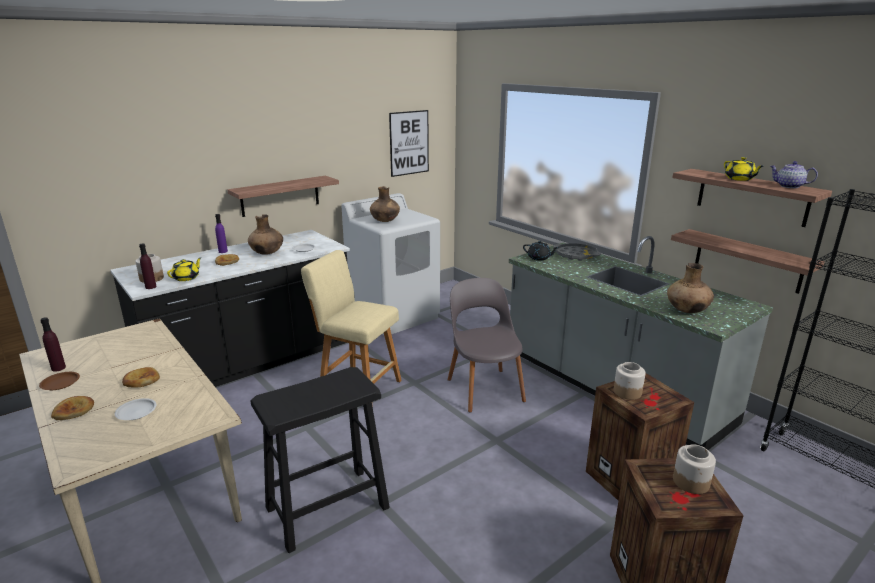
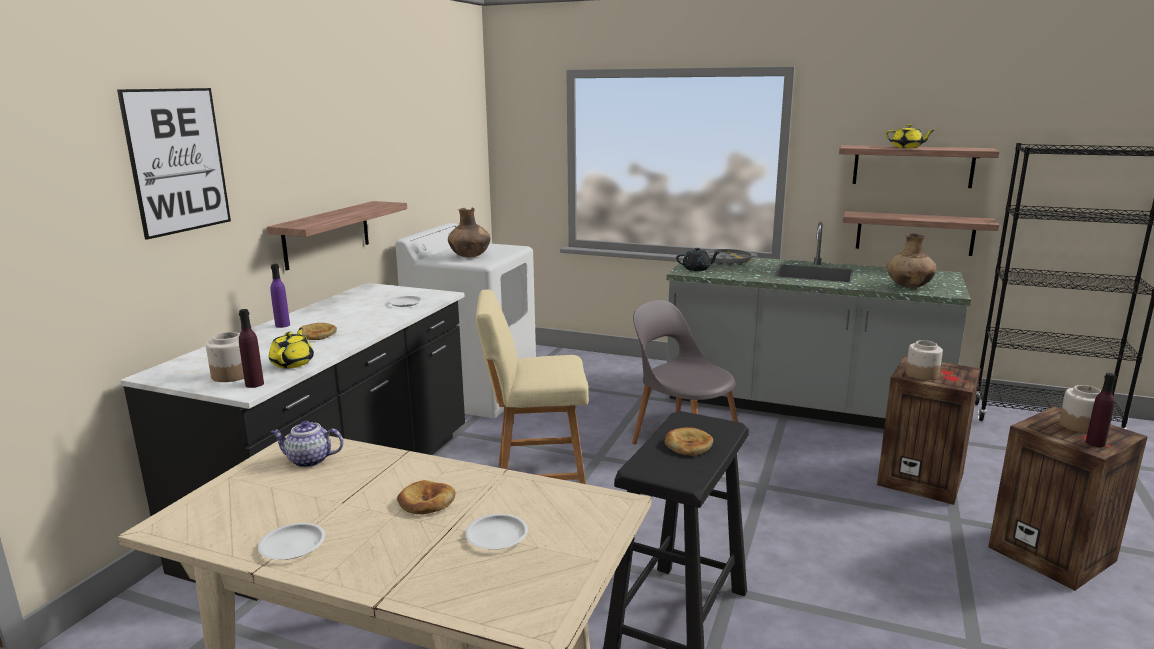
camera: 30 degrees left, 5 degrees down
(58, 368) = (245, 530): purple bottle -> purple bottle (1095, 443)
(61, 383) = (293, 545): brown plate -> white plate
(74, 410) = (392, 567): bread -> bread (688, 445)
(267, 253) = (359, 316): brown vase -> none
(409, 143) = (450, 153): picture -> picture (177, 161)
(788, 186) = (958, 148): teapot -> teapot (308, 460)

